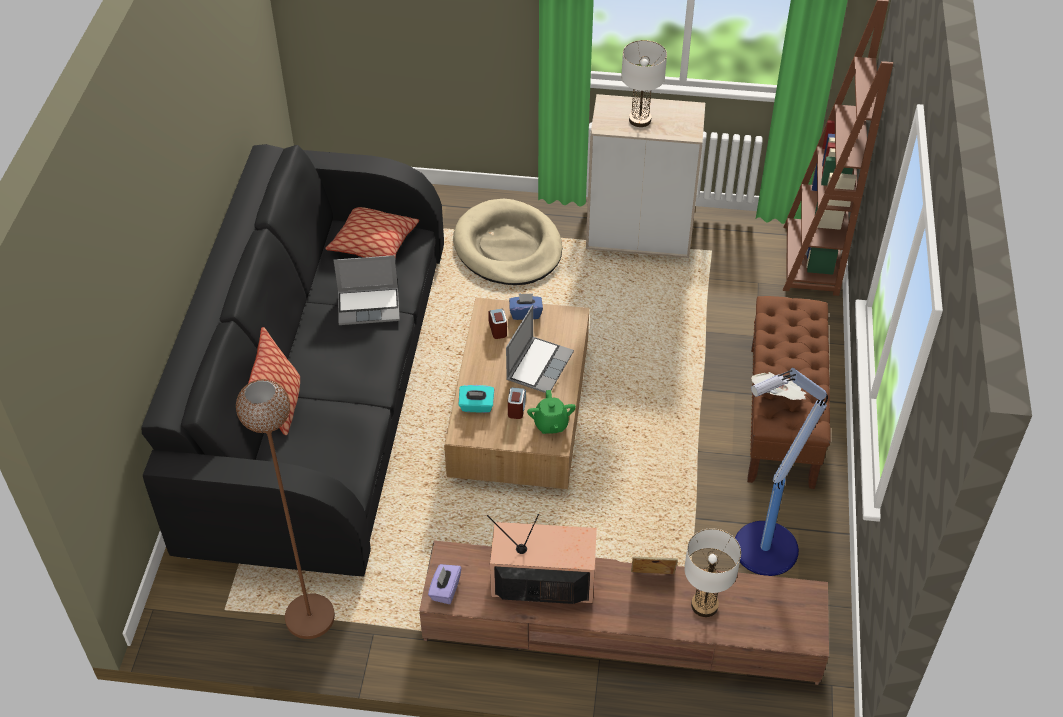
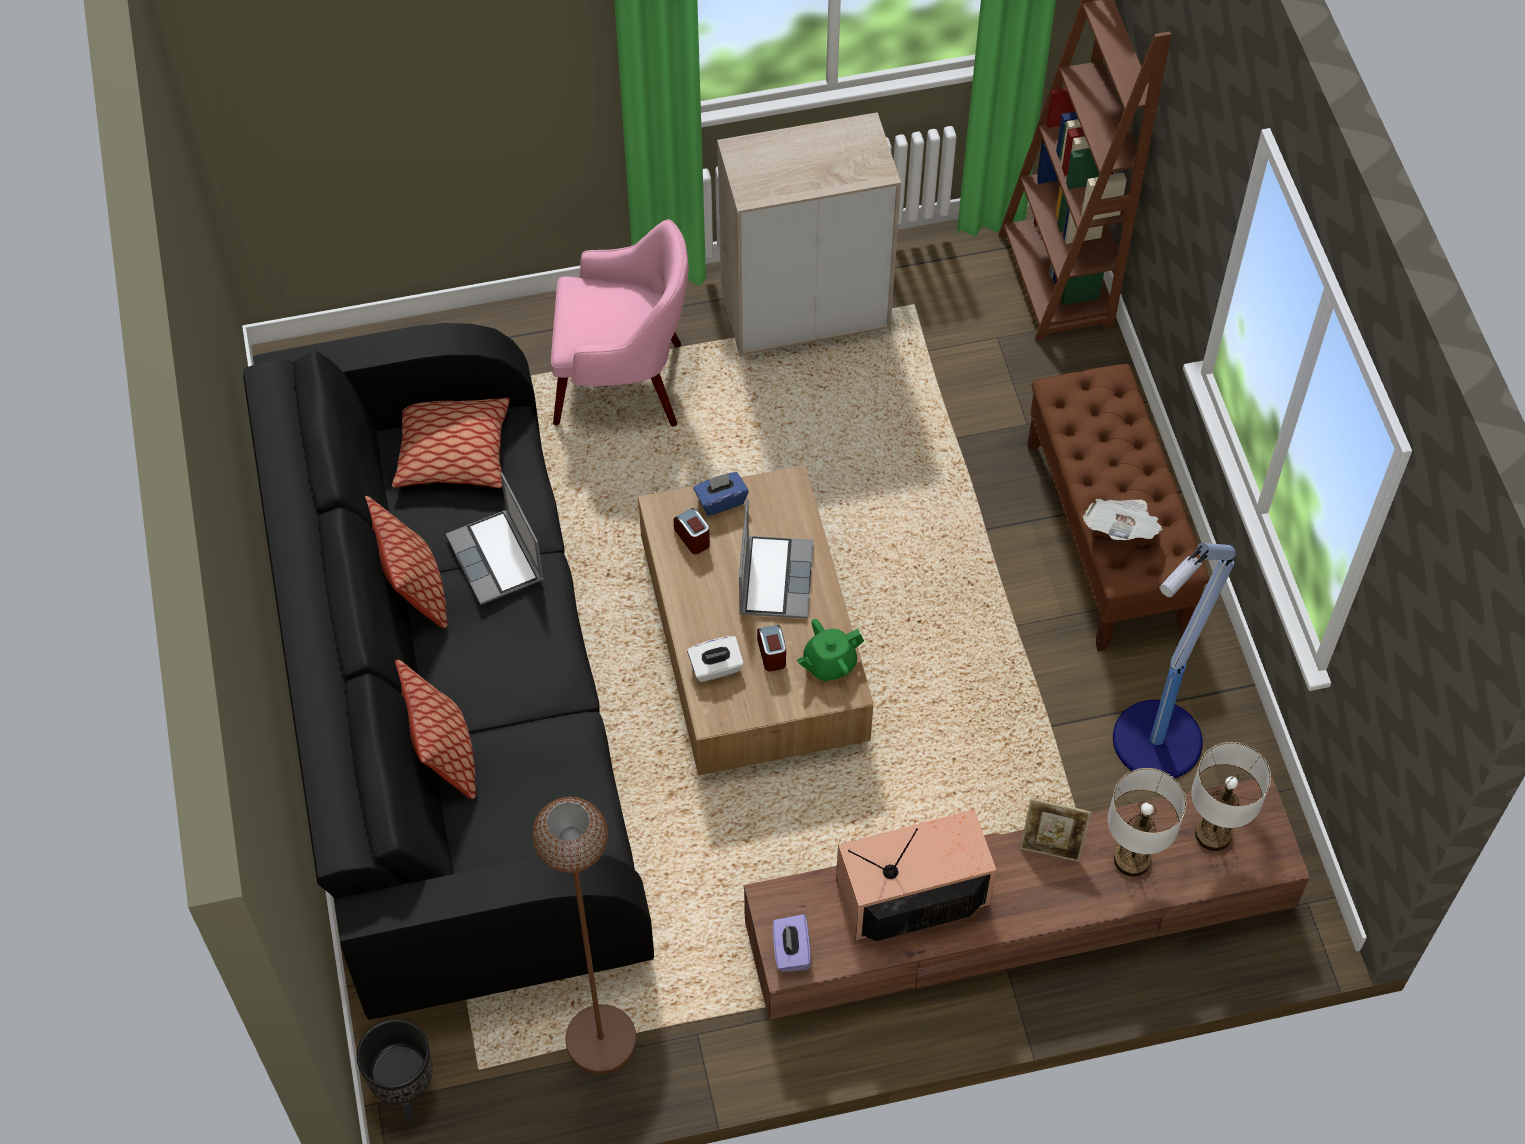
camera: 20 degrees left, 10 degrees up
(173, 606) = (404, 1088): none -> black planter
(311, 310) = (414, 590): none -> pillow
(369, 306) = (497, 559): laptop -> laptop turned 90 degrees clockwise
(476, 406) = (716, 668): turquoise tissue box -> white tissue box
(508, 247) = (622, 383): beige dog bed -> pink armchair
(551, 424) = (829, 663): green teapot -> green teapot turned 90 degrees clockwise
(640, 120) = (798, 168): table lamp -> table lamp (1213, 833)
(652, 579) = (1051, 845): picture frame -> picture frame turned 150 degrees counterclockwise

